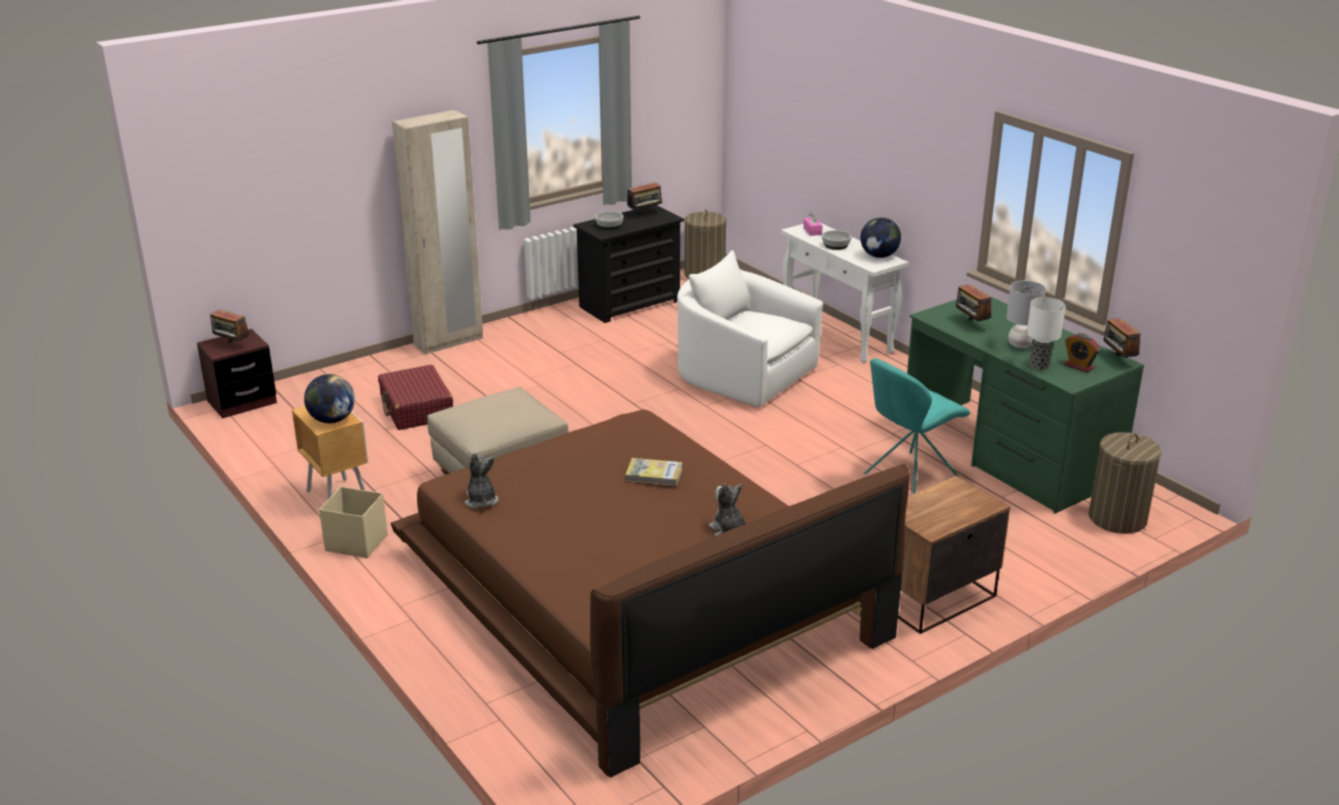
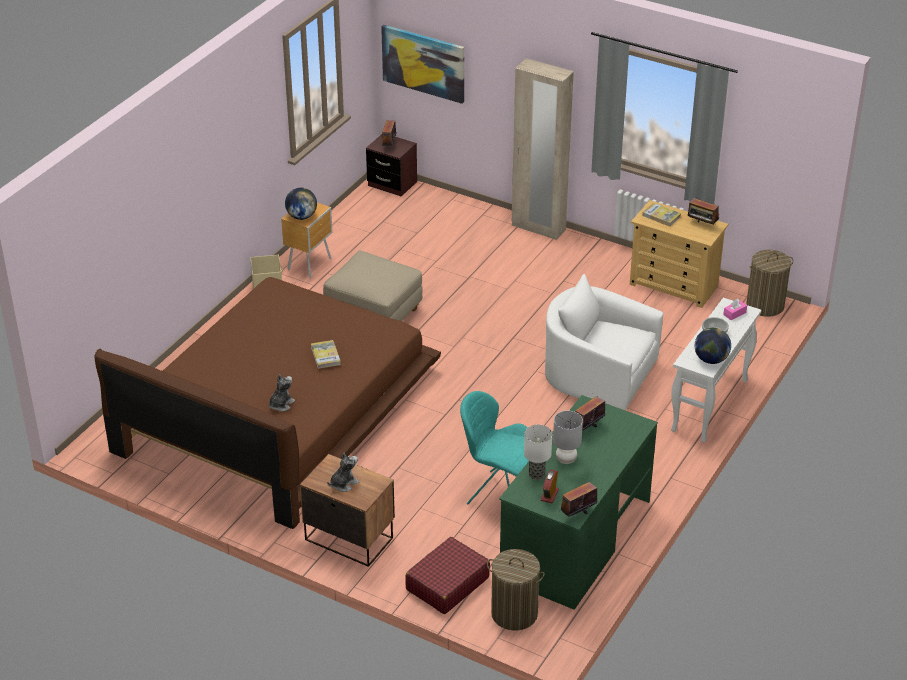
camera: 65 degrees right, 10 degrees up
(243, 203) = (423, 63): none -> picture
(416, 409) = (434, 251): red suitcase -> red suitcase (447, 584)
(481, 500) = (259, 303): plush toy -> plush toy (343, 484)
(609, 225) = (661, 216): bowl -> book
(630, 304) = (674, 285): black dresser -> beige dresser
(742, 375) = (598, 375): white armchair -> white armchair turned 75 degrees counterclockwise

